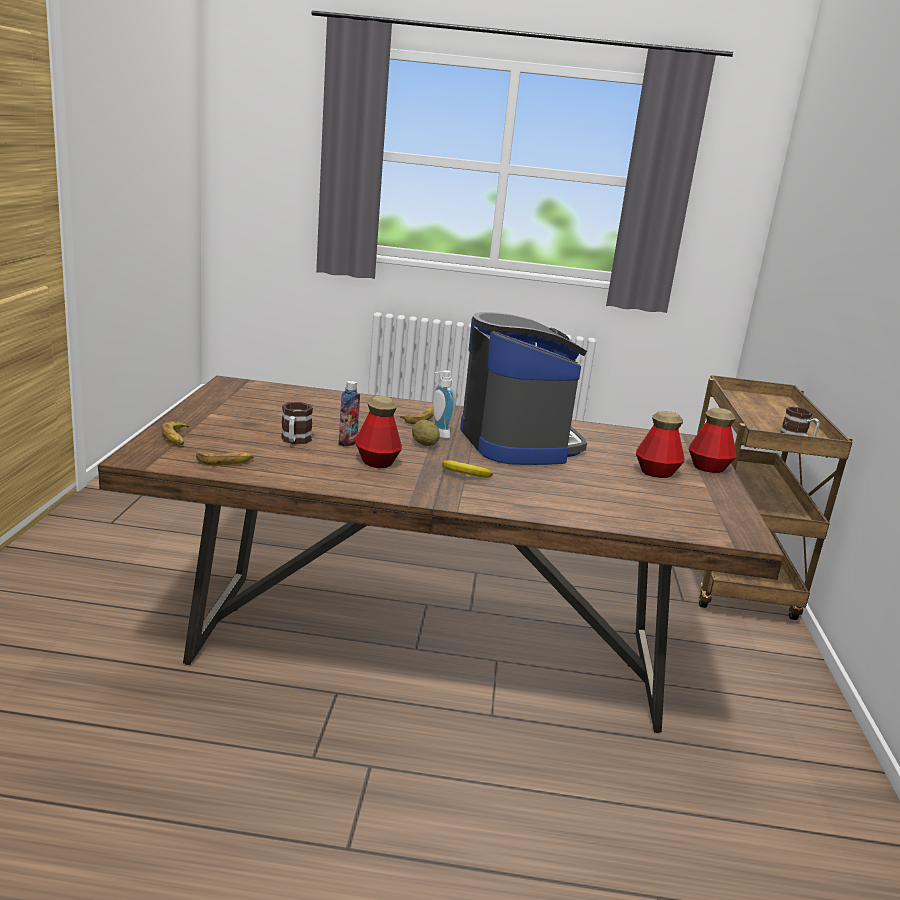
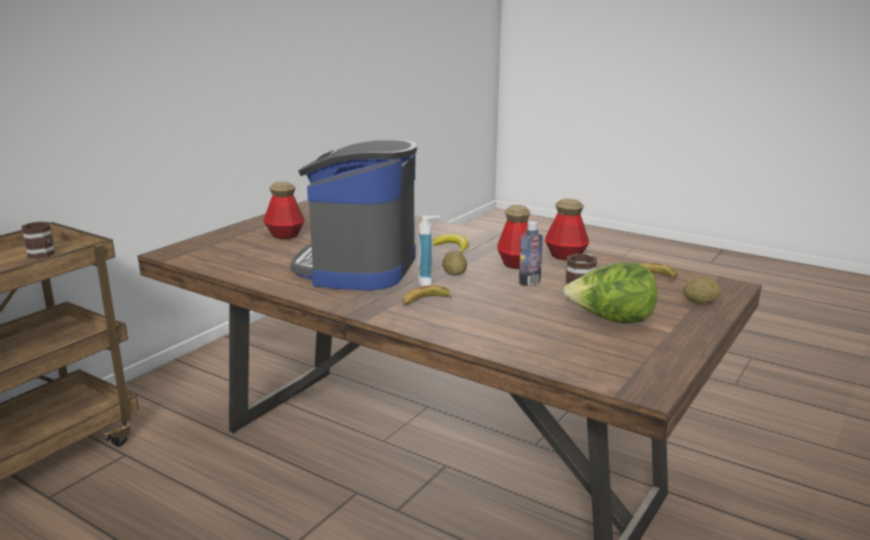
camera: 150 degrees left, 0 degrees up
(177, 438) = (700, 302): banana -> potato
(260, 417) = (611, 321): none -> lettuce
(708, 468) = (229, 234): bottle -> bottle (565, 256)

